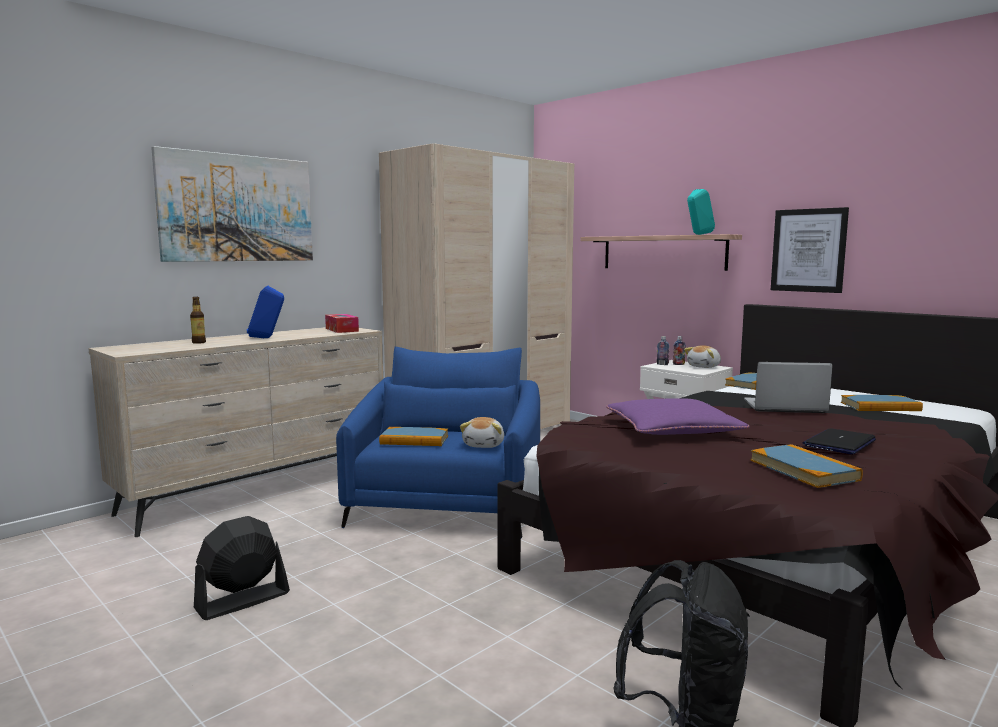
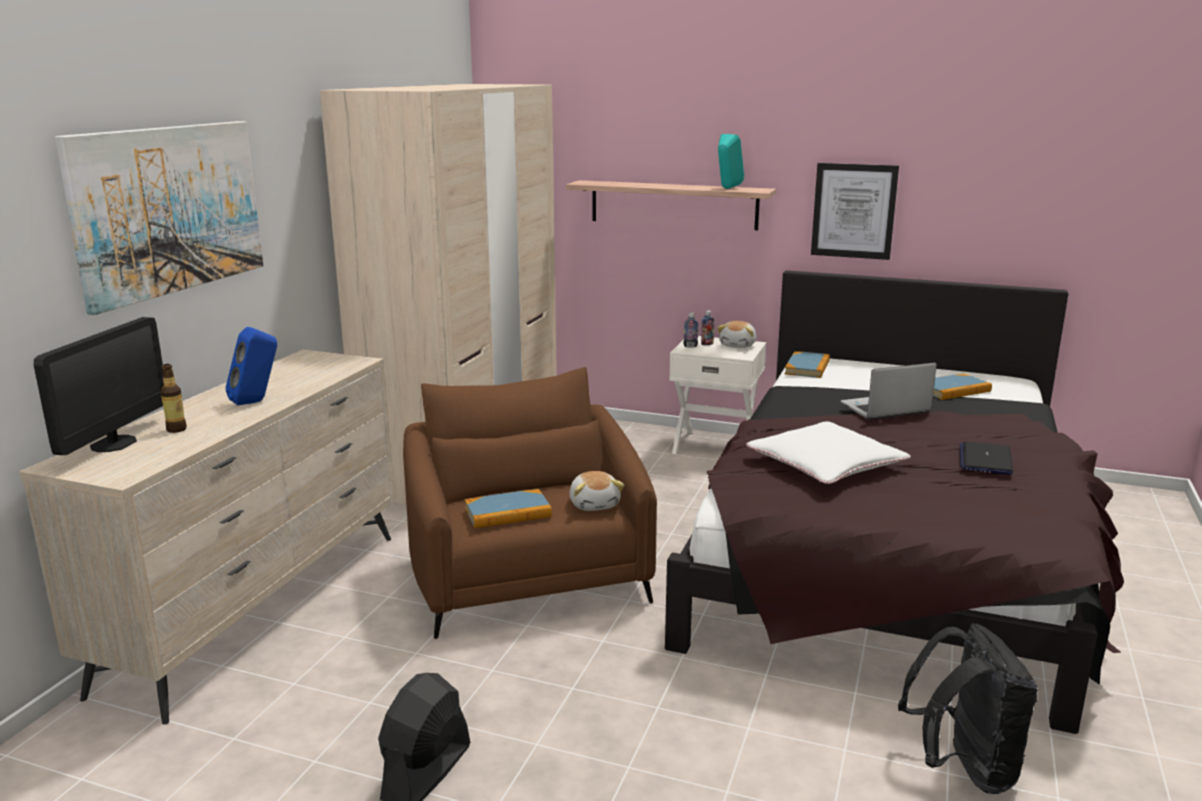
camera: 25 degrees left, 10 degrees up
(155, 344) = (113, 444): none -> monitor
(342, 330) = (325, 363): tissue box -> none
(447, 506) = (529, 577): blue armchair -> brown armchair
(672, 429) = (825, 464): purple pillow -> white pillow
(803, 470) = (994, 504): book -> none

